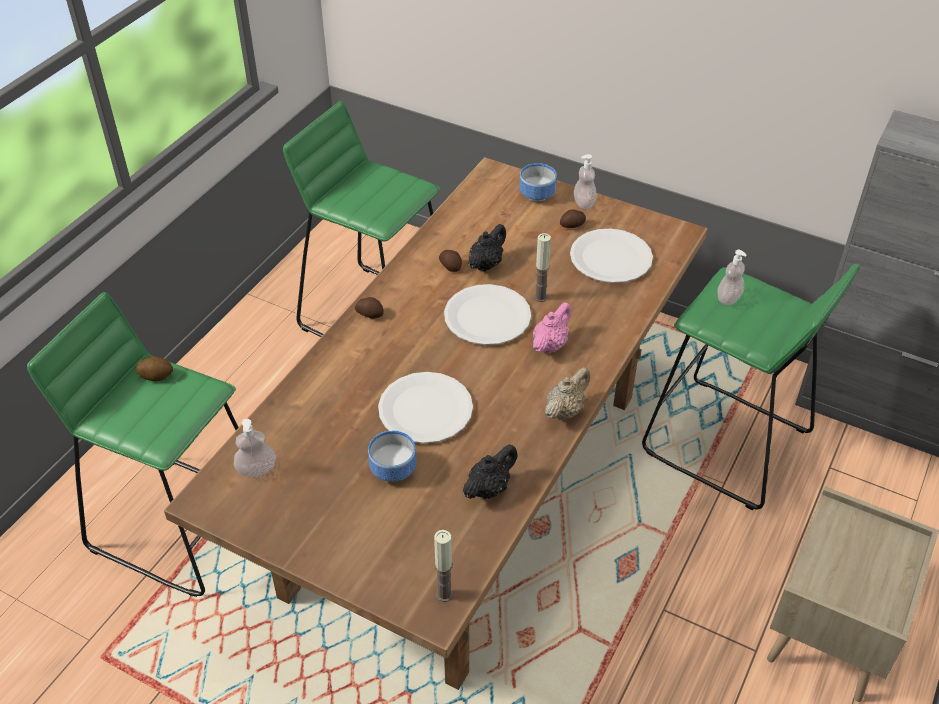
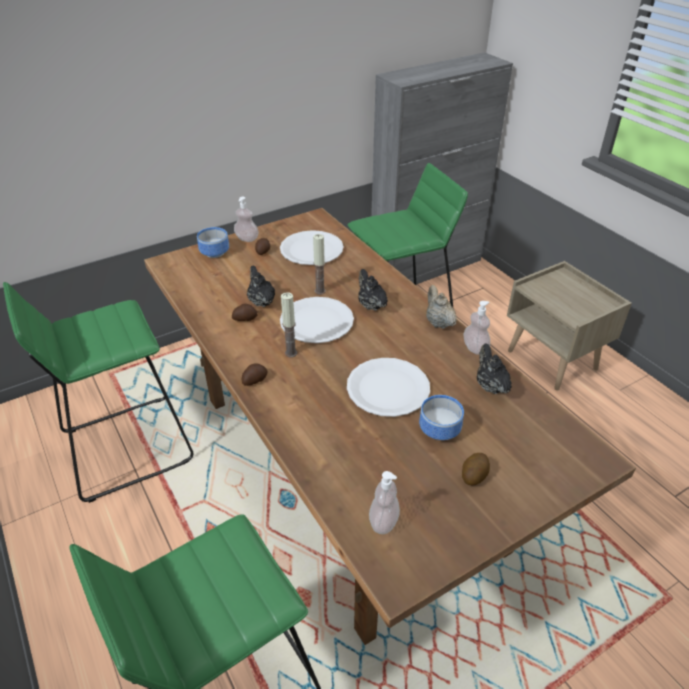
camera: 60 degrees left, 5 degrees down
(156, 376) = (177, 572): potato -> potato (474, 475)
(444, 594) = (582, 448): candle -> candle (291, 353)
(550, 345) = (370, 305): pink teapot -> black teapot
(728, 298) = (380, 230): soap dispenser -> soap dispenser (475, 348)

